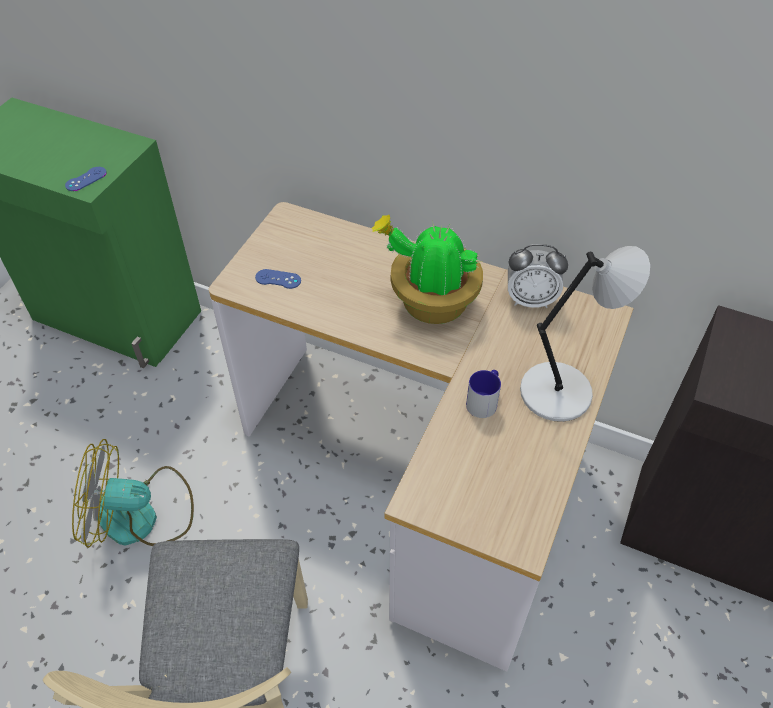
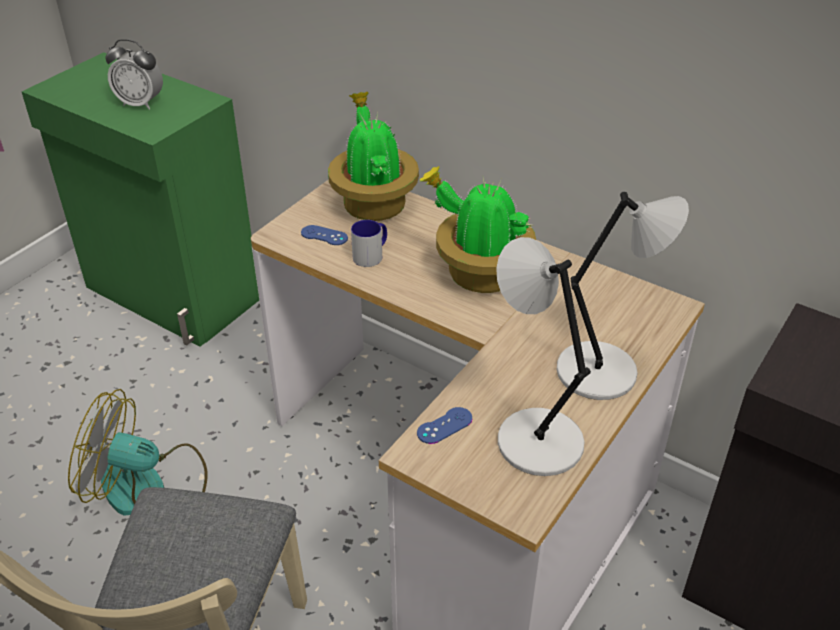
camera: 10 degrees right, 10 degrees down
(86, 179) = (154, 125): blue game controller -> blue game controller (444, 426)
(316, 238) = (373, 204): none -> potted plant
(484, 401) = (514, 370): mug -> mug (371, 255)
(518, 471) = (535, 440): none -> grey table lamp
(530, 300) = (589, 283): alarm clock -> alarm clock (140, 104)

